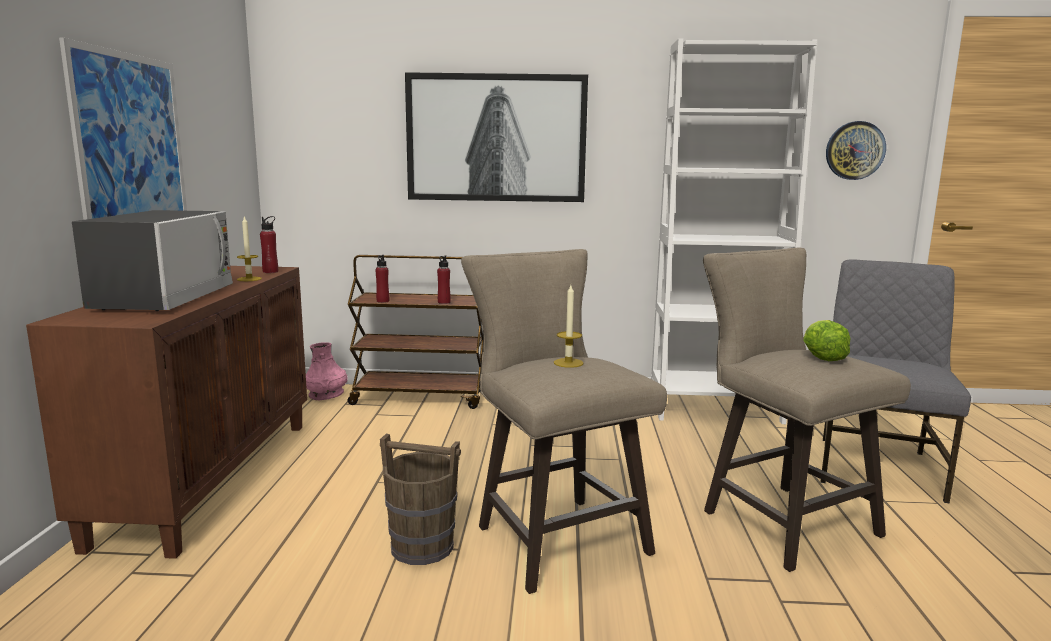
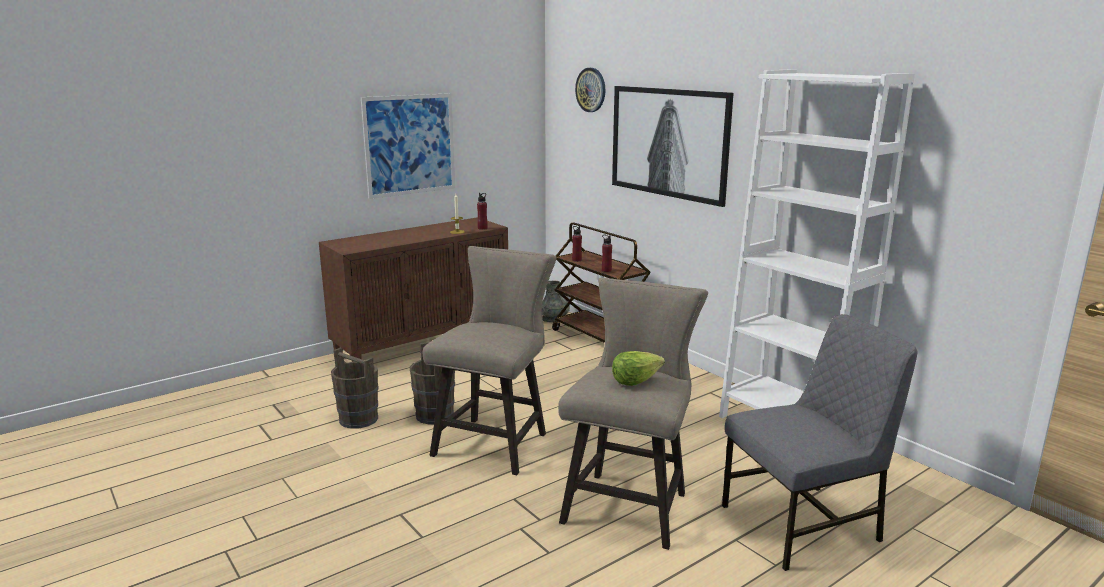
camera: 50 degrees right, 5 degrees up
(165, 298) = (392, 237): microwave -> none
(324, 611) = (358, 419): none -> brown bucket
(326, 394) = (554, 319): pink vase -> grey vase
(568, 363) = (488, 329): candle -> none
(854, 150) = (979, 194): wall clock -> wall clock (591, 90)

